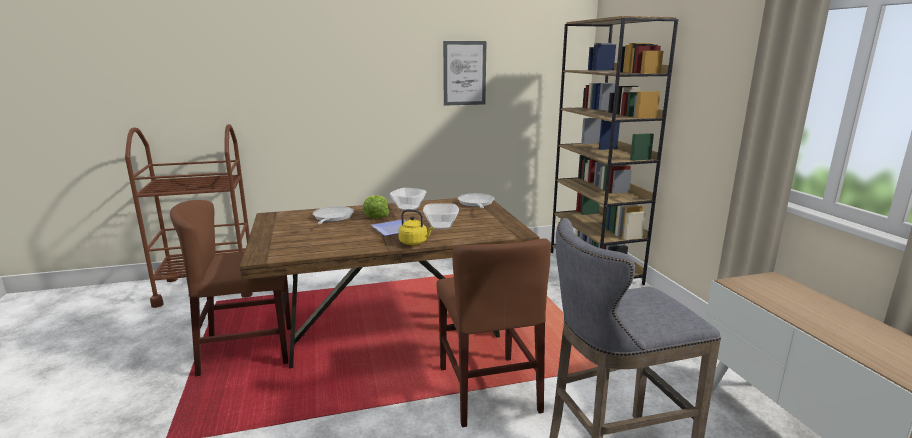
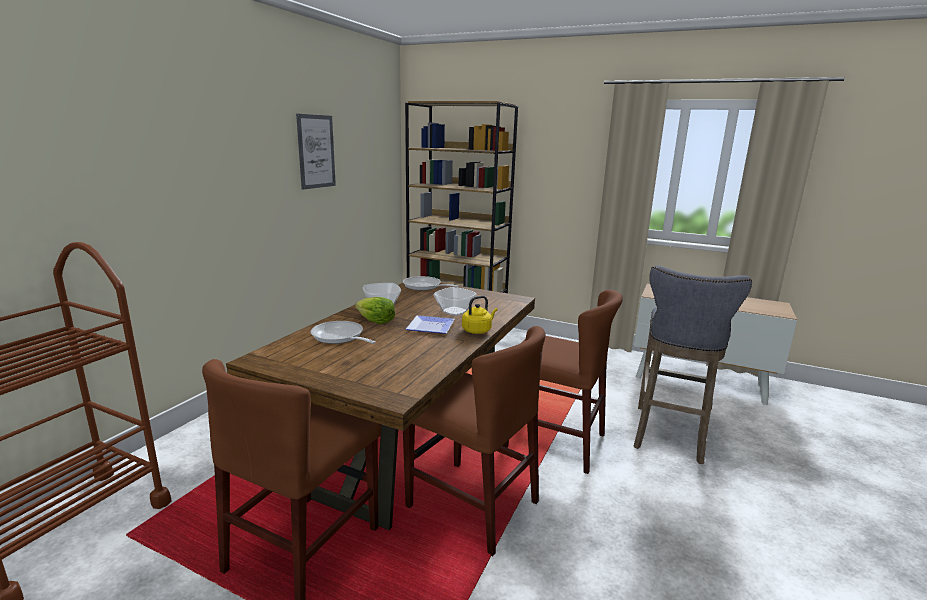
camera: 50 degrees left, 0 degrees up
(351, 387) = (472, 504): none -> brown chair

